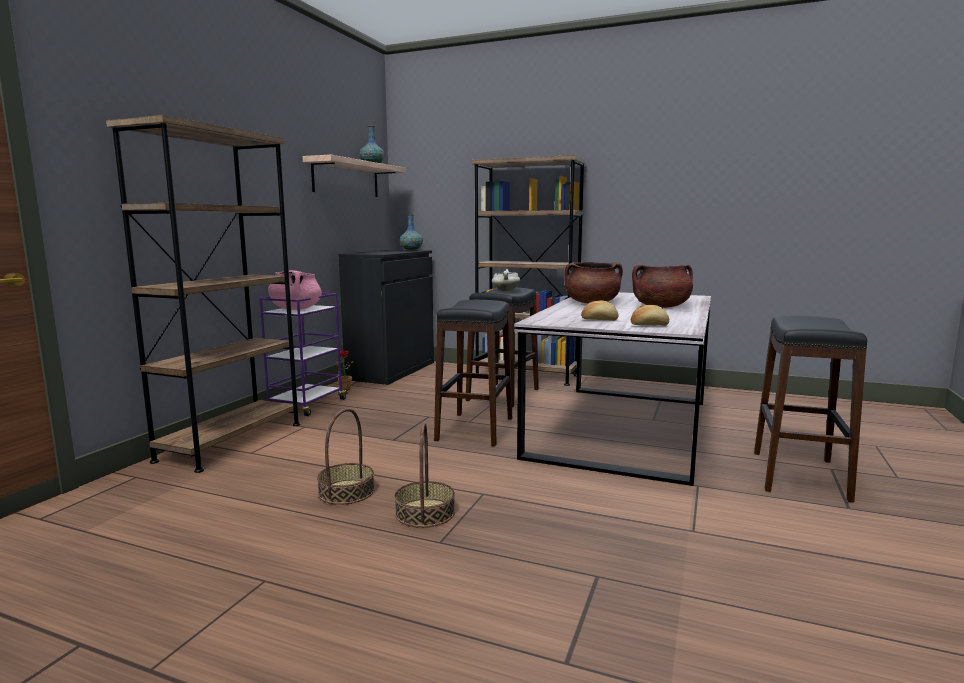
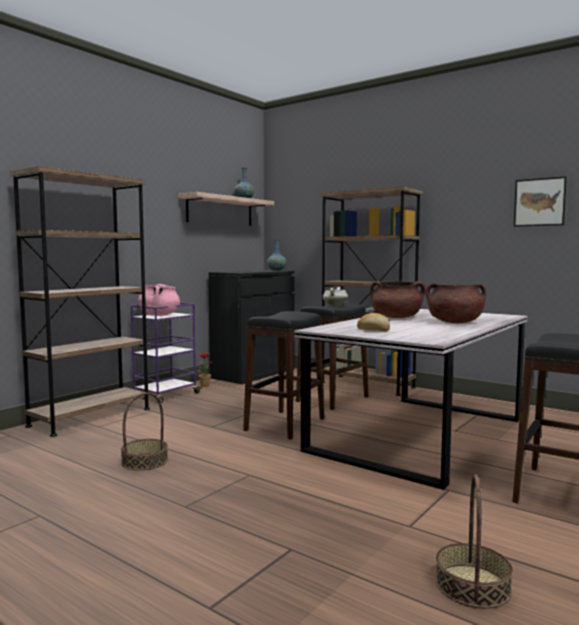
camera: 15 degrees right, 5 degrees down
(424, 513) = (191, 483): basket -> basket (472, 585)
(649, 325) = (409, 336): bread -> none
(714, 176) = (539, 202): none -> picture

